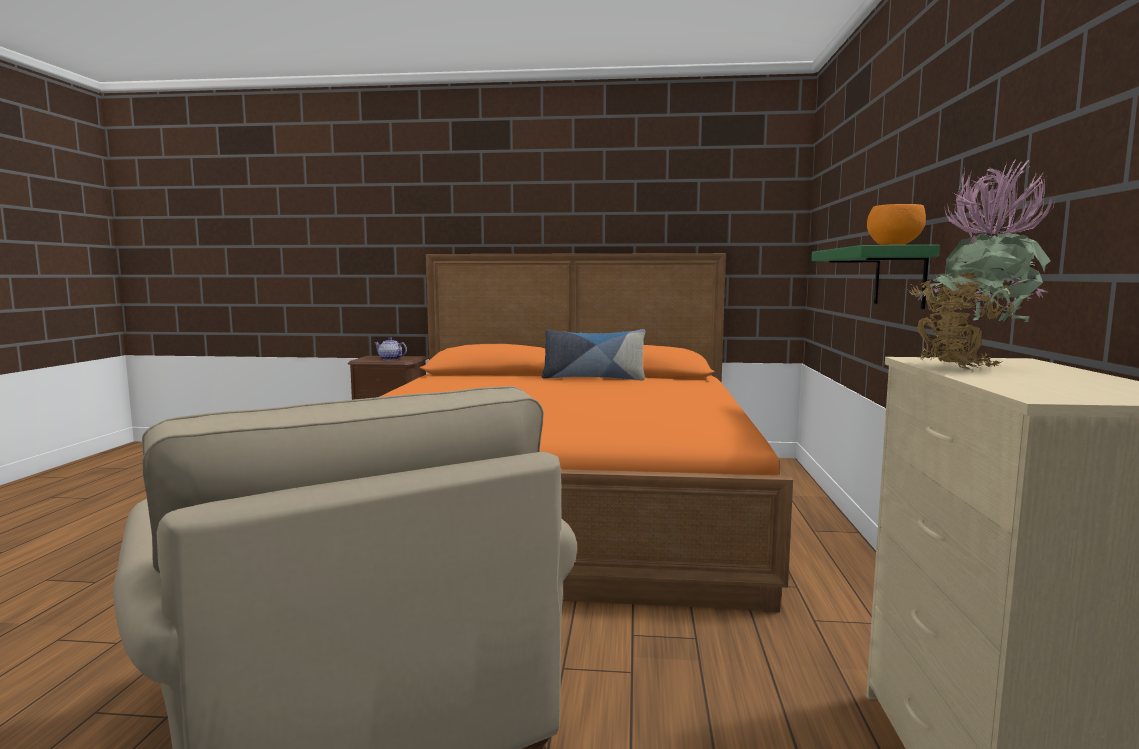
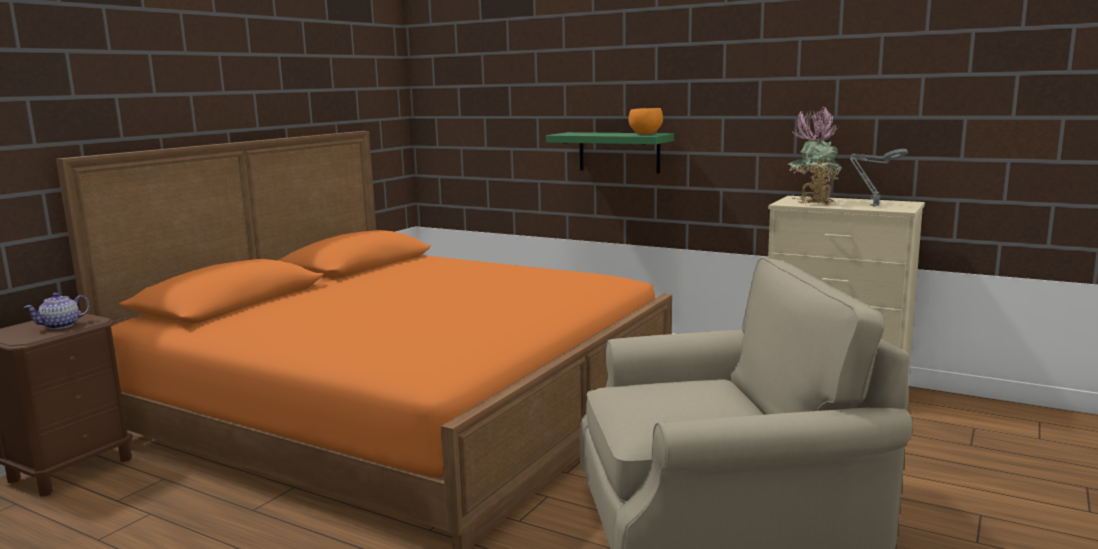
camera: 65 degrees left, 5 degrees up
(593, 378) = (359, 276): pillow -> none
(1040, 384) = (872, 206): none -> grey table lamp

